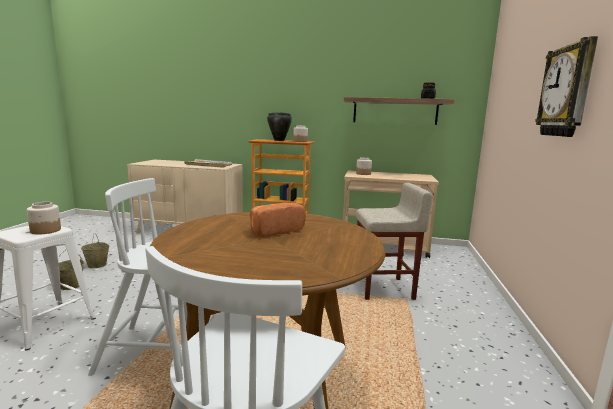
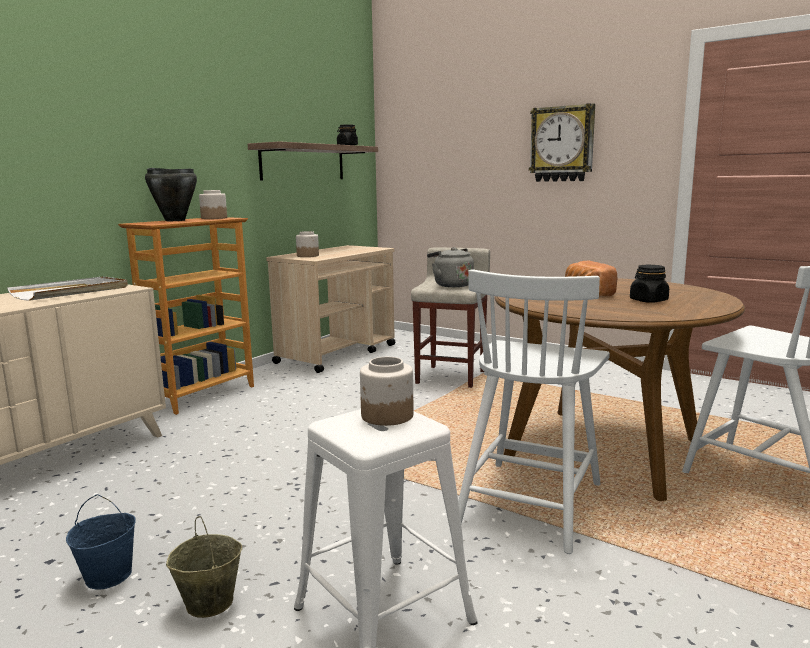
camera: 65 degrees left, 0 degrees up
(97, 265) = (109, 575): beige bucket -> blue bucket
(246, 249) = (648, 300): none -> black jar
(383, 213) = (451, 285): none -> grey kettle

